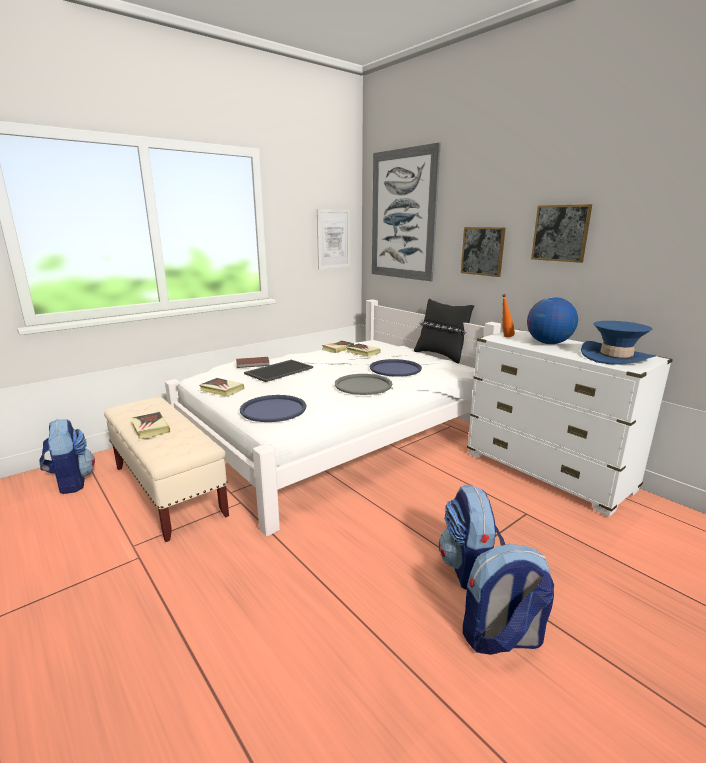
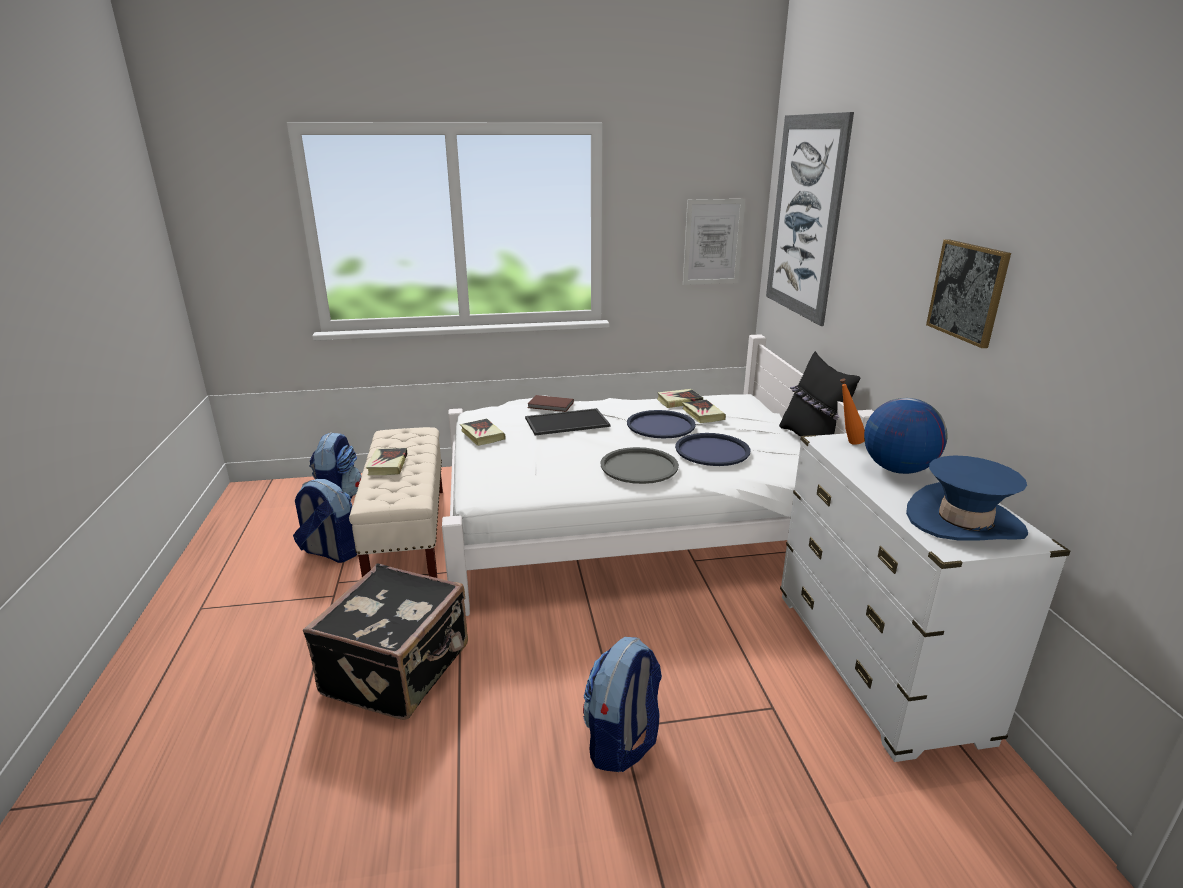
camera: 30 degrees right, 5 degrees up
(259, 590) = (399, 670): none -> black suitcase
(273, 409) = (503, 475): blue tray -> blue tray (661, 425)
(482, 251) = (879, 295): picture -> none
(501, 639) = (576, 831): backpack -> backpack (330, 552)

